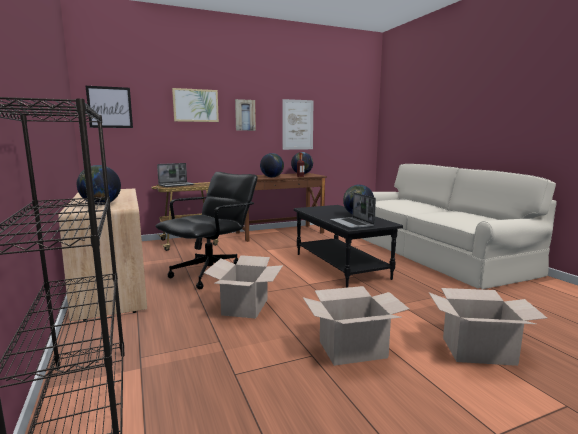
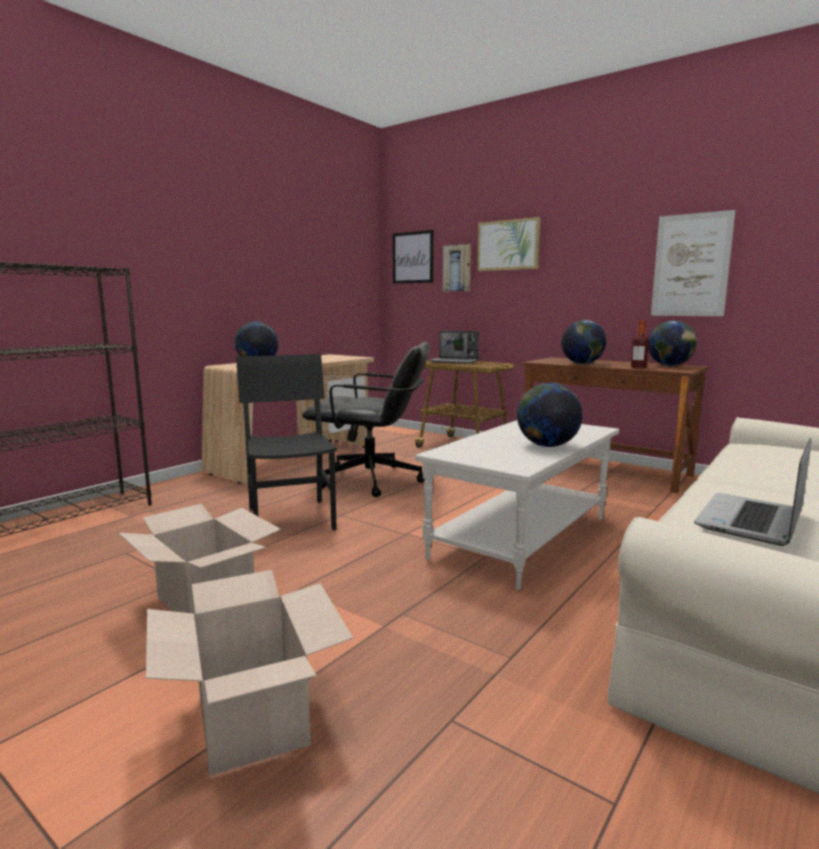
camera: 60 degrees right, 0 degrees up
(245, 115) = (583, 254): picture -> picture (457, 268)
(245, 306) = (291, 518): cardboard box -> black chair
(341, 266) = (523, 538): black coffee table -> white coffee table
(352, 224) = (468, 451): laptop -> laptop (751, 521)

